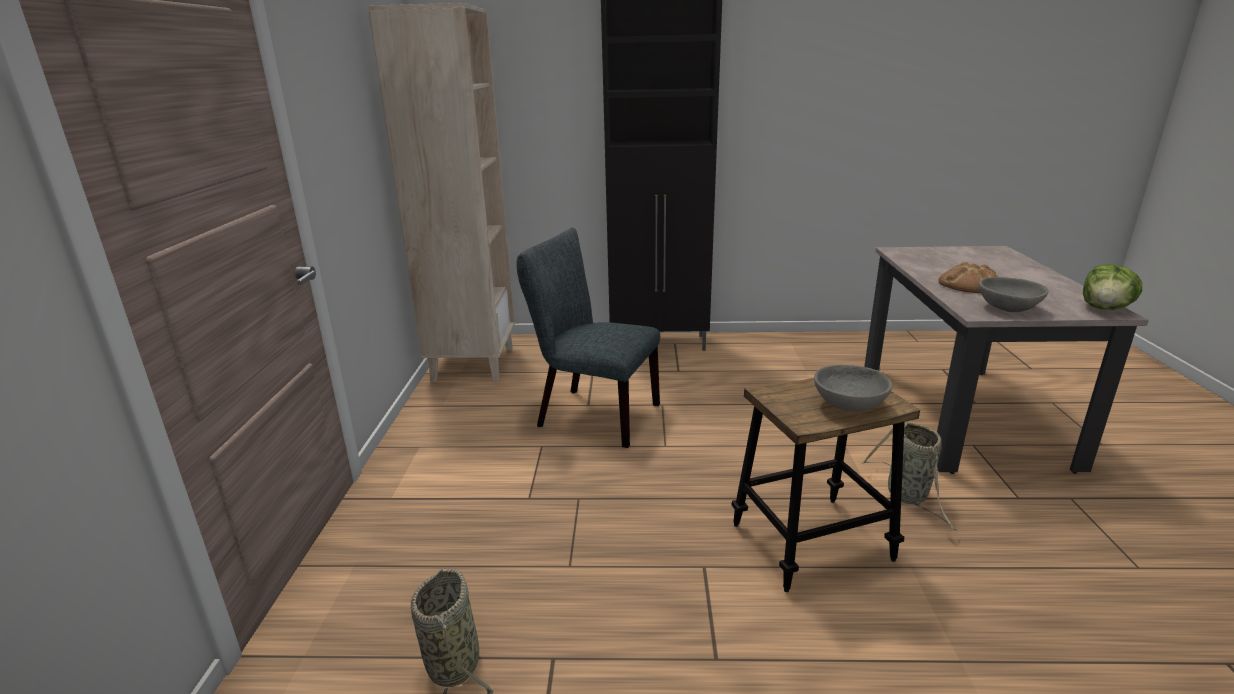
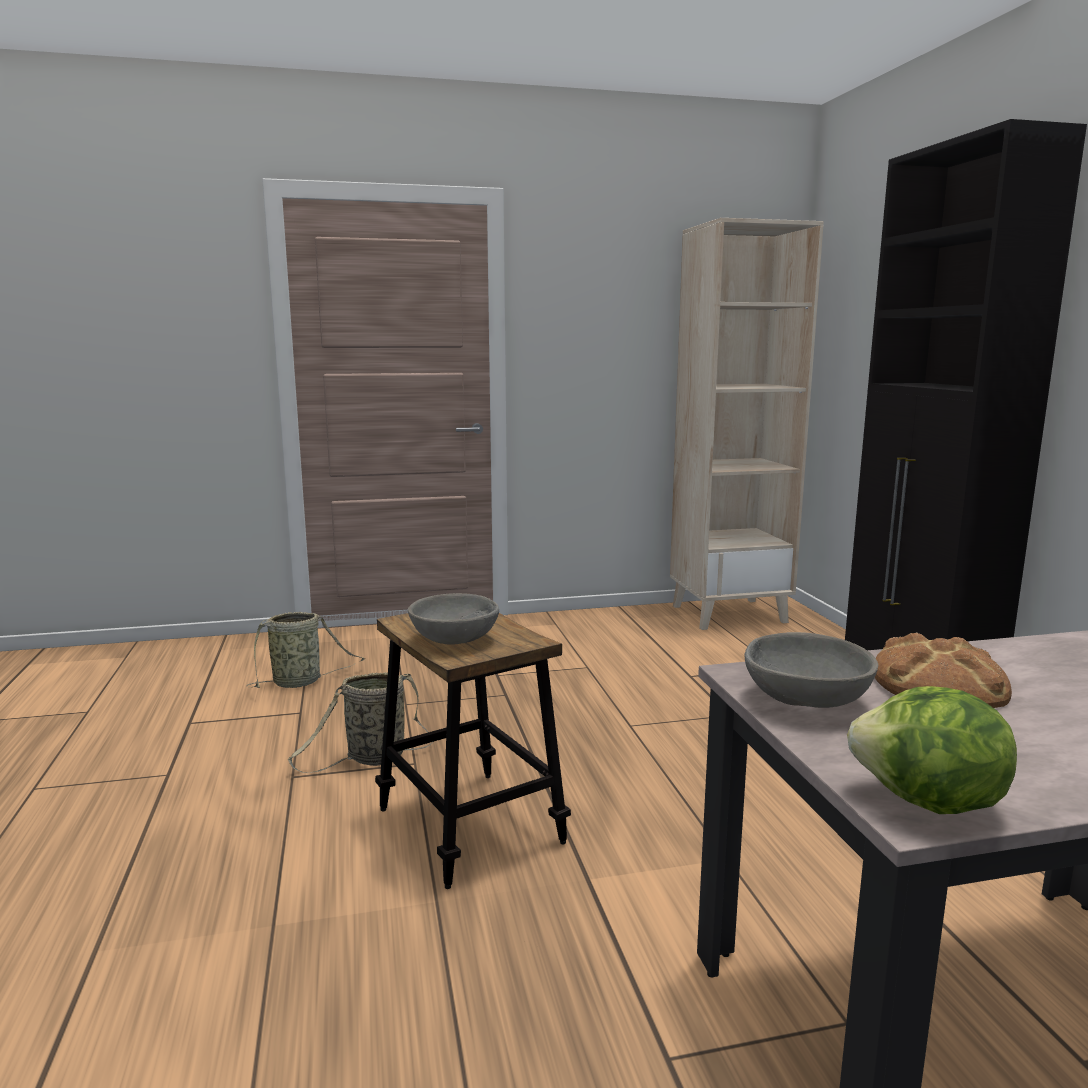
camera: 75 degrees right, 10 degrees down
(591, 414) = (669, 680): grey chair -> none
(909, 496) = (607, 914): basket -> basket (372, 758)

